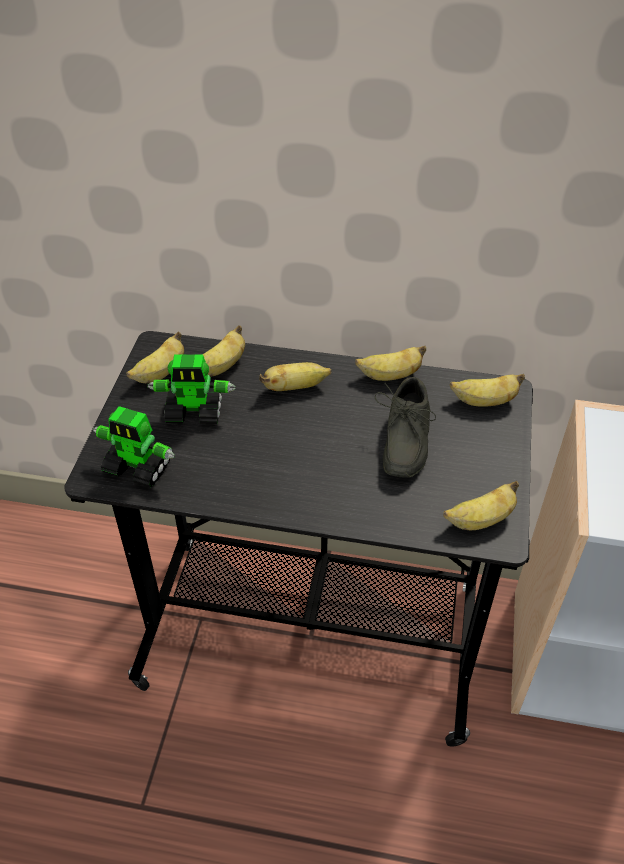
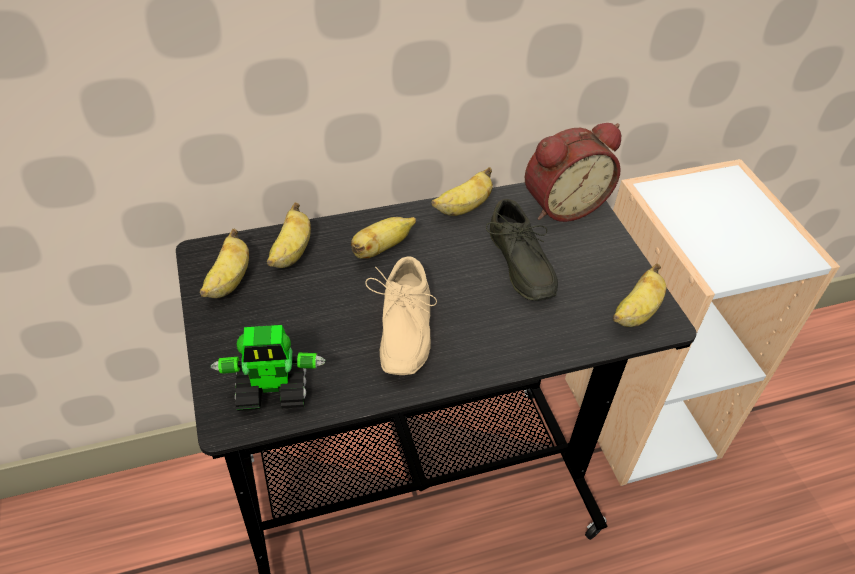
camera: 30 degrees left, 0 degrees up
(195, 411) = (295, 308): toy robot -> none
(264, 458) = (400, 330): none -> beige shoe
(484, 402) = (562, 204): banana -> alarm clock

